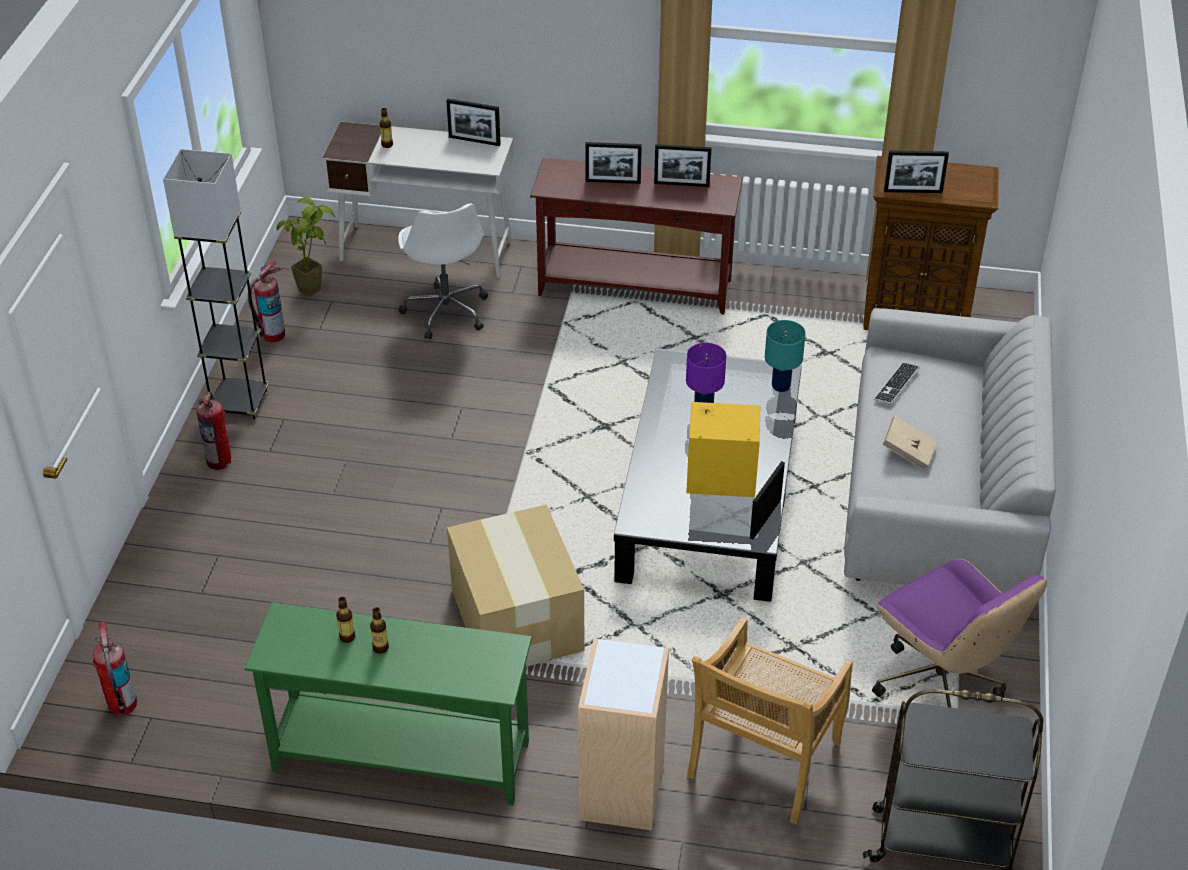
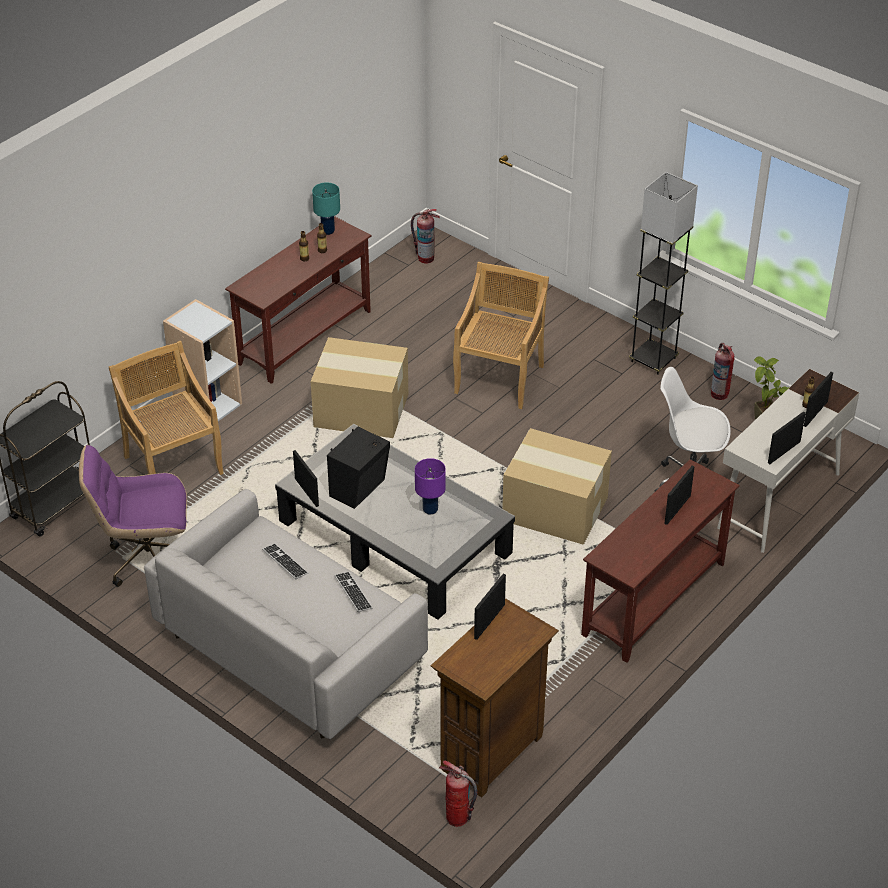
camera: 120 degrees right, 0 degrees up
(219, 461) = (599, 337): fire extinguisher -> fire extinguisher (457, 818)
(362, 518) = (499, 378): none -> beige chair
(400, 756) = (304, 337): green console table -> brown console table
(563, 390) = (556, 510): none -> cardboard box
(681, 184) = (647, 546): picture frame -> picture frame (815, 413)
(719, 477) = (360, 488): yellow speaker -> black speaker
(779, 386) = (422, 559): turquoise table lamp -> turquoise table lamp (328, 231)
(908, 452) = (285, 562): beige book -> keyboard

